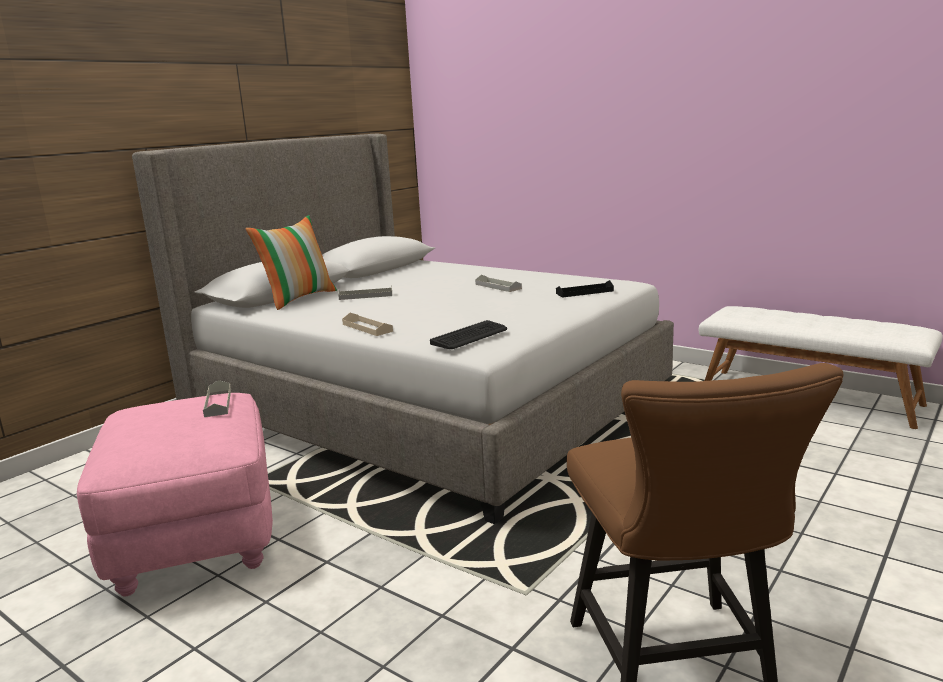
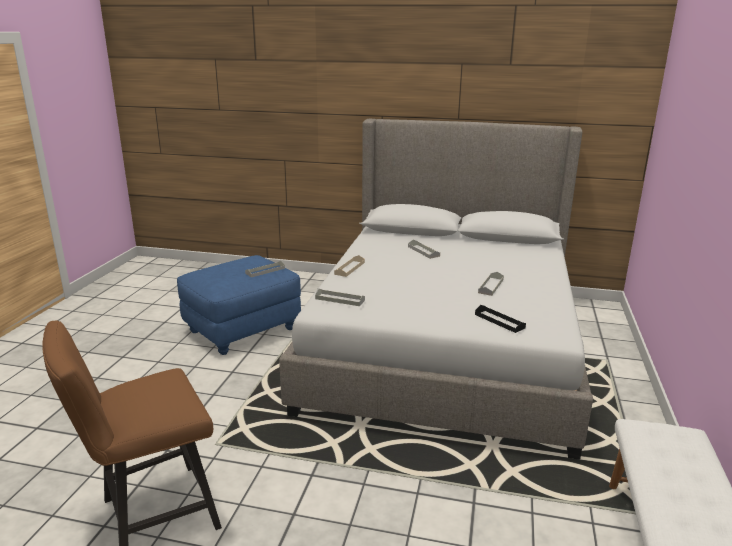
camera: 65 degrees right, 5 degrees up
(194, 537) = (243, 330): pink ottoman -> blue ottoman
(298, 298) = (405, 236): pillow -> none
(470, 336) = (340, 299): keyboard -> grey tray

